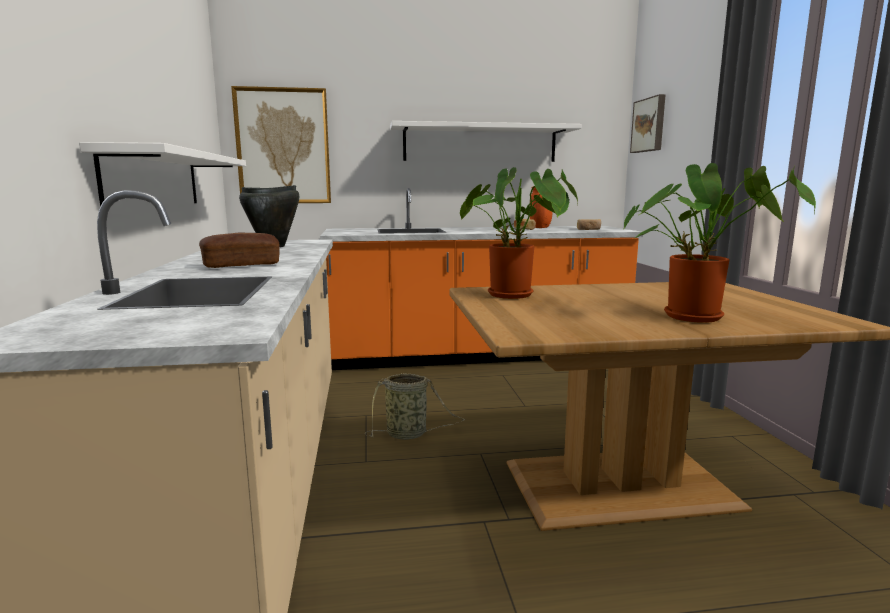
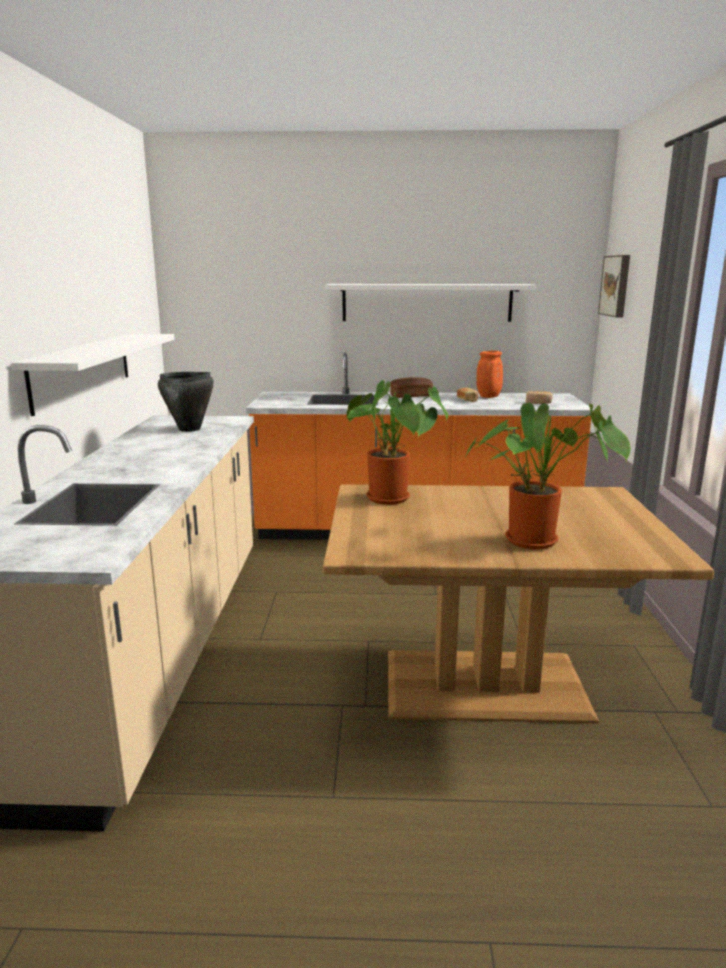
camera: 10 degrees right, 5 degrees up
(241, 265) = (144, 464): bread -> bread (411, 396)
(283, 146) = (219, 307): picture -> none
(409, 434) = (309, 615): basket -> none

